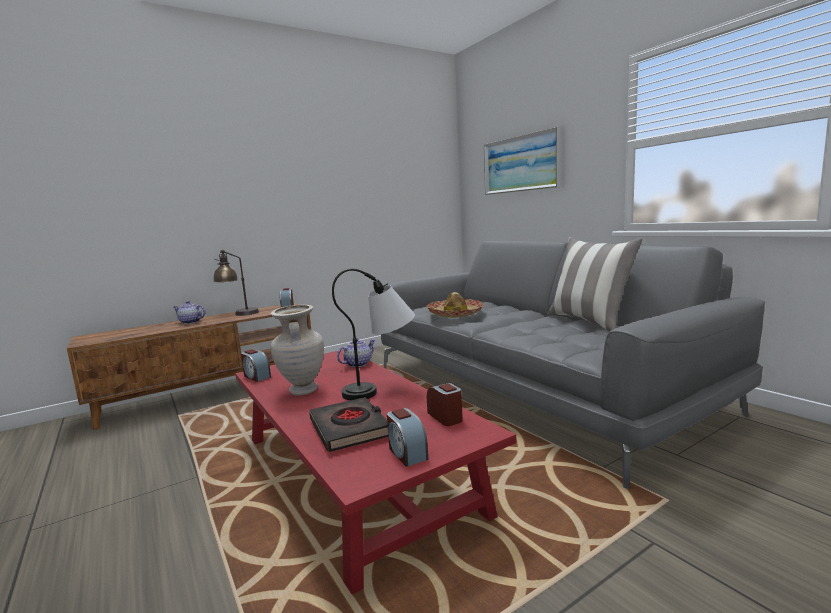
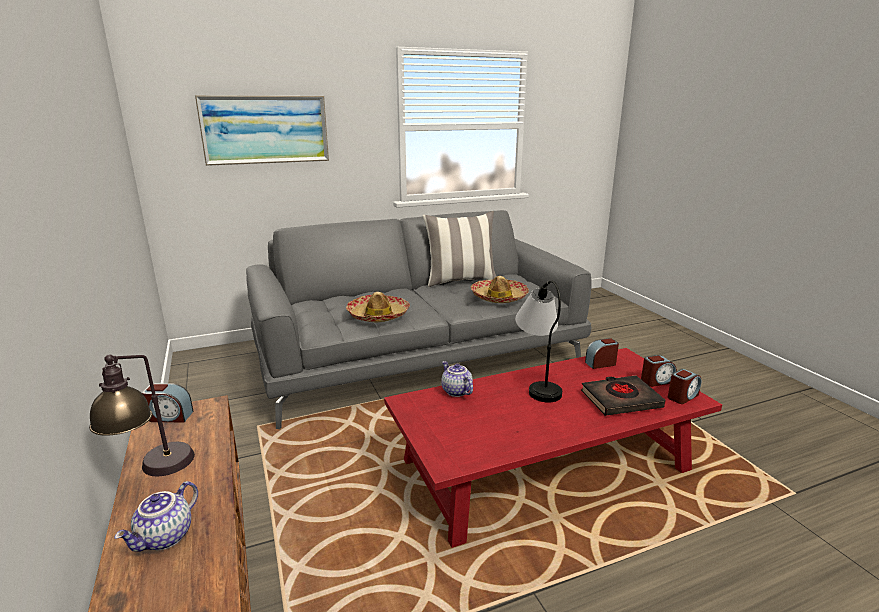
camera: 80 degrees left, 10 degrees up
(256, 376) = (463, 460): alarm clock -> alarm clock (682, 396)
(302, 391) = (528, 424): beige vase -> none
(552, 337) = (499, 297): none -> hat

